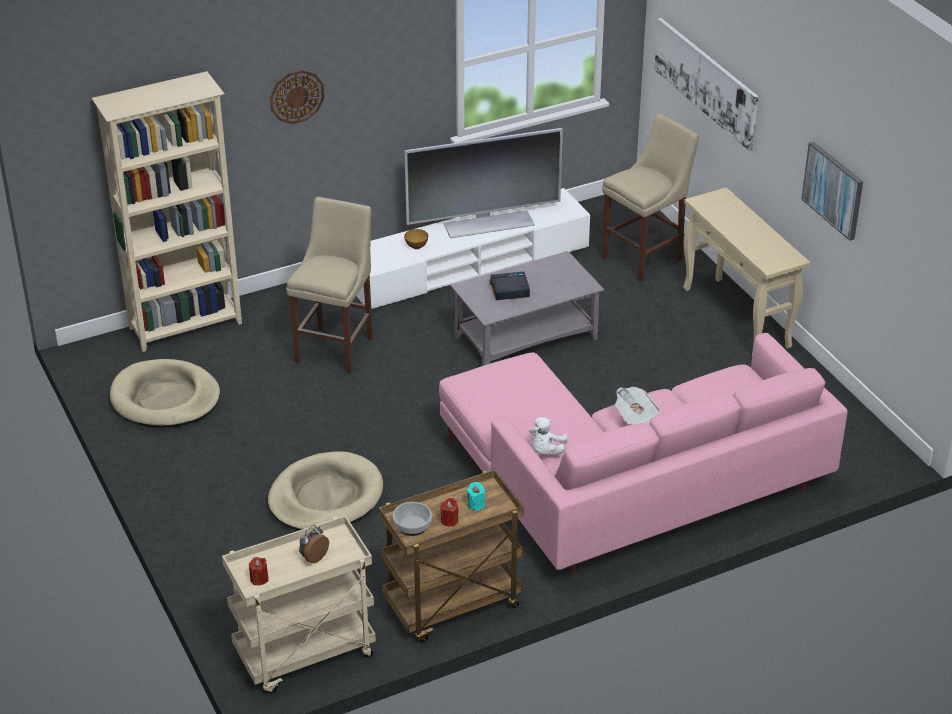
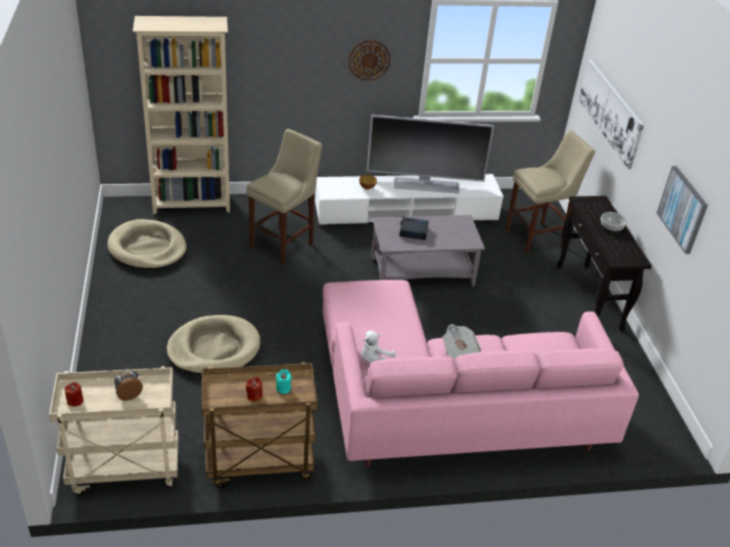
camera: 15 degrees right, 0 degrees up
(296, 96) = (296, 54): wall clock -> wall clock (369, 60)
(413, 525) = (223, 391): bowl -> bowl (612, 226)
(737, 318) = (589, 298): beige console table -> black console table

